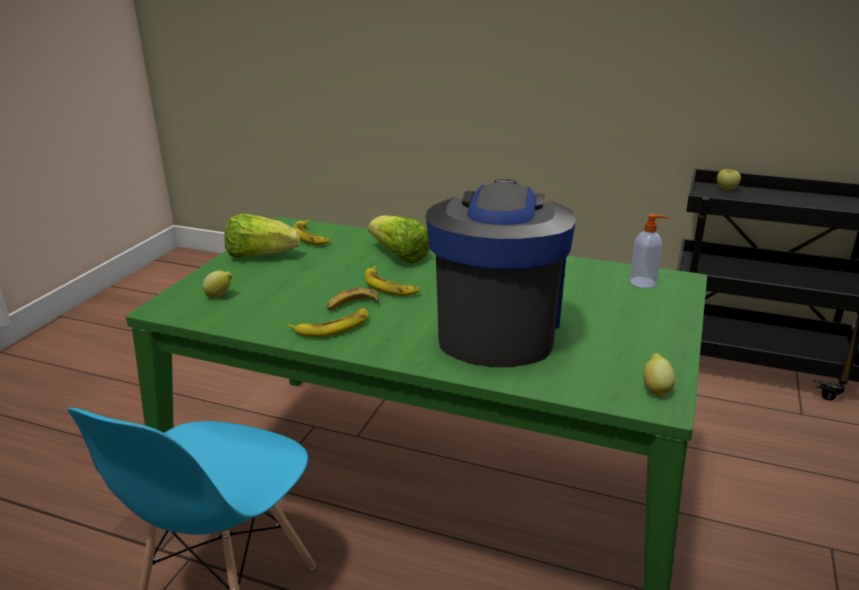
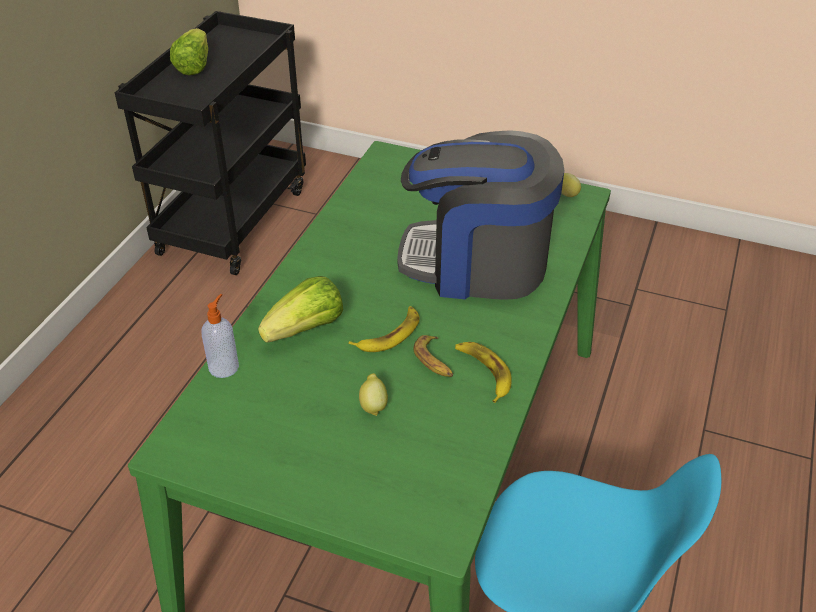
camera: 90 degrees left, 15 degrees up
(220, 296) = (408, 484): lemon -> lemon (373, 405)
(260, 255) = (284, 463): lettuce -> lettuce (194, 66)
(311, 237) = (227, 416): banana -> none
(644, 282) = (390, 173): soap dispenser -> soap dispenser (224, 366)
(726, 189) = (155, 91): apple -> none

